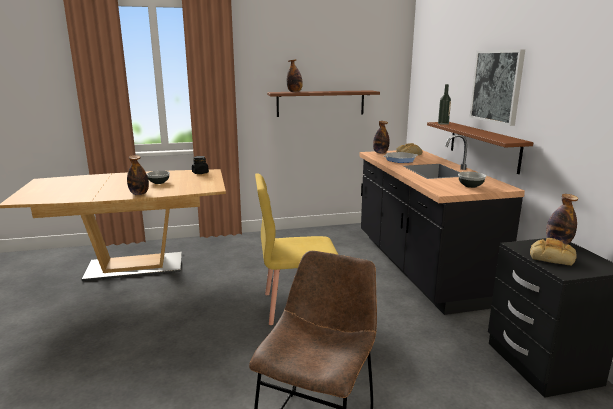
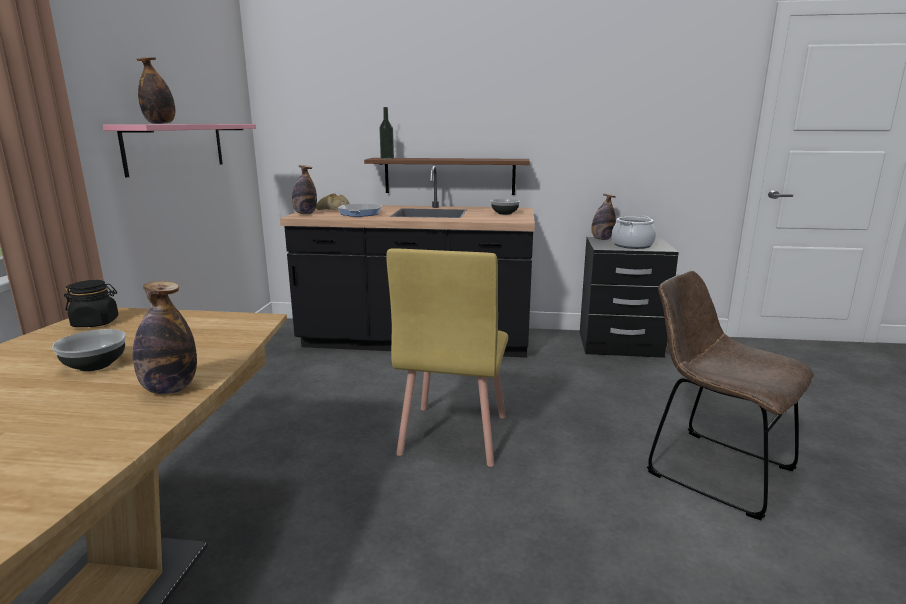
camera: 70 degrees left, 0 degrees up
(320, 103) = (176, 147): brown shelf -> pink shelf
(497, 86) = (461, 106): picture -> none
(552, 257) = (632, 245): bread -> cooking pot

